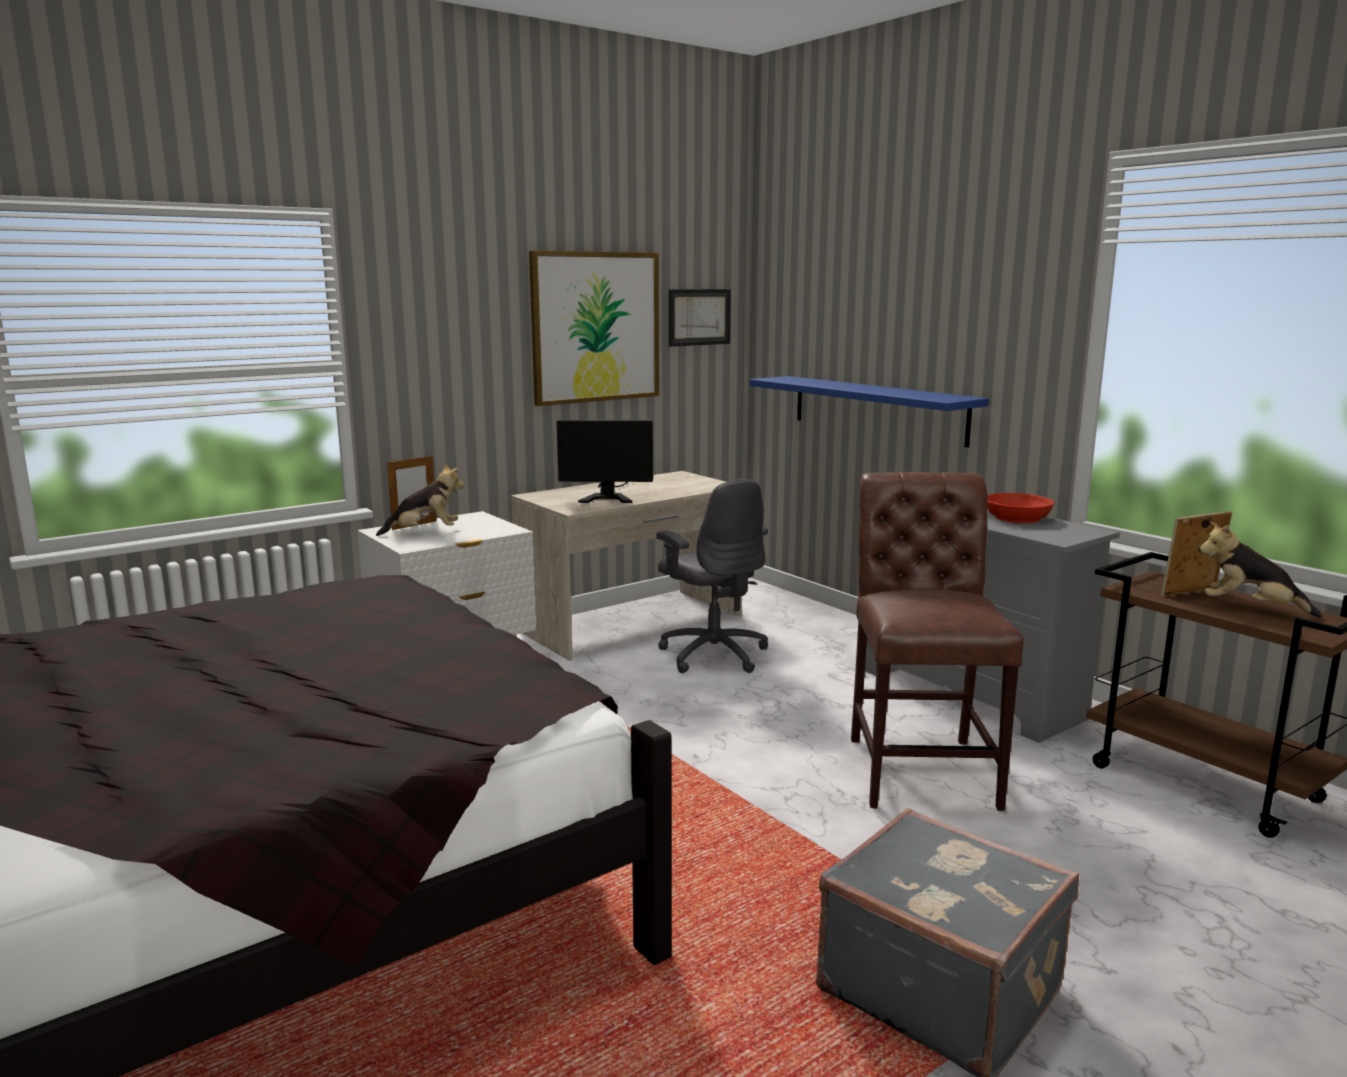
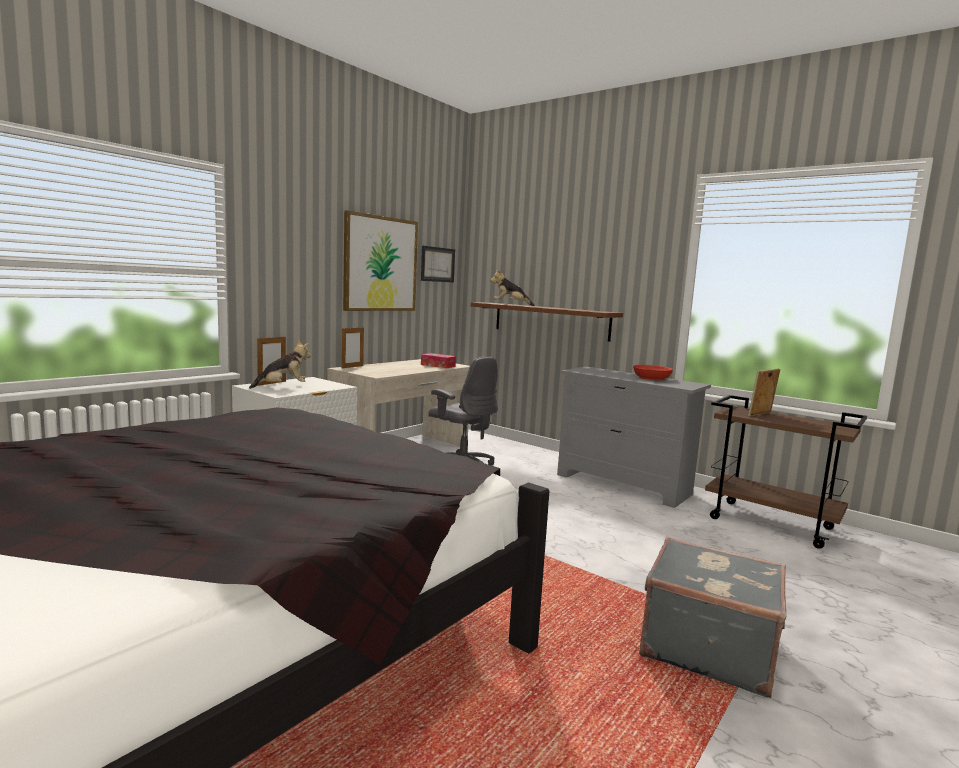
camera: 15 degrees left, 5 degrees down
(550, 492) = (352, 367): none -> picture frame
(608, 496) = (392, 369): monitor -> none
(687, 486) = (438, 365): none -> tissue box
(877, 409) = (550, 321): blue shelf -> brown shelf
(920, 767) = (619, 524): brown chair -> none
(1250, 608) = (796, 421): plush toy -> plush toy (510, 304)

